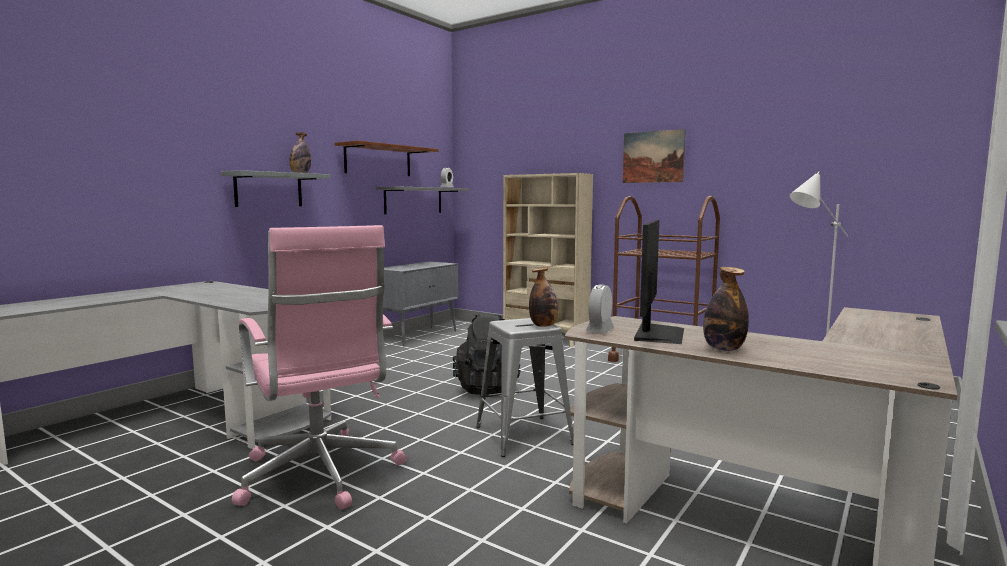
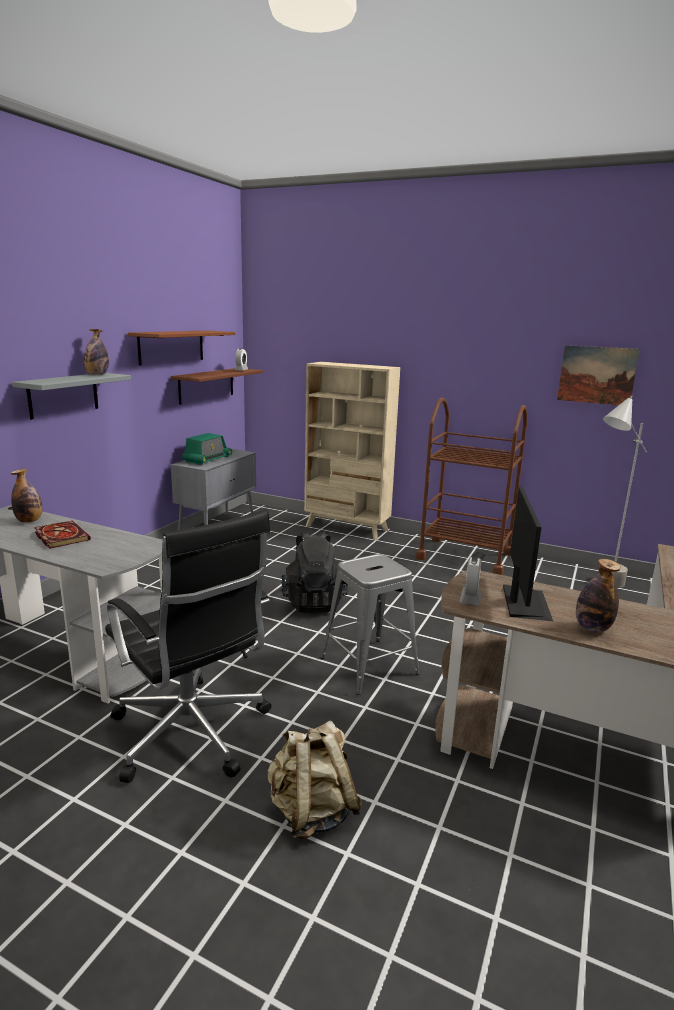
camera: 10 degrees left, 10 degrees up
(234, 294) = (60, 536): none -> book
(320, 475) = (192, 734): pink office chair -> black office chair
(409, 266) = (207, 459): none -> radio
(410, 542) = (311, 812): none -> beige backpack
(413, 200) = (206, 385): grey shelf -> brown shelf
(544, 326) = (394, 569): bottle -> bottle (29, 521)
(653, 157) = (463, 355): picture -> picture (597, 375)

